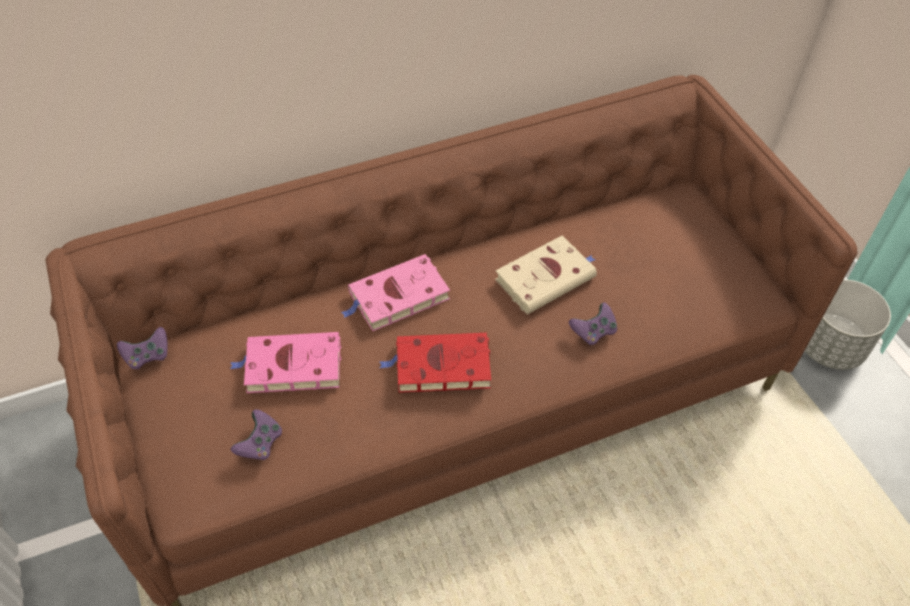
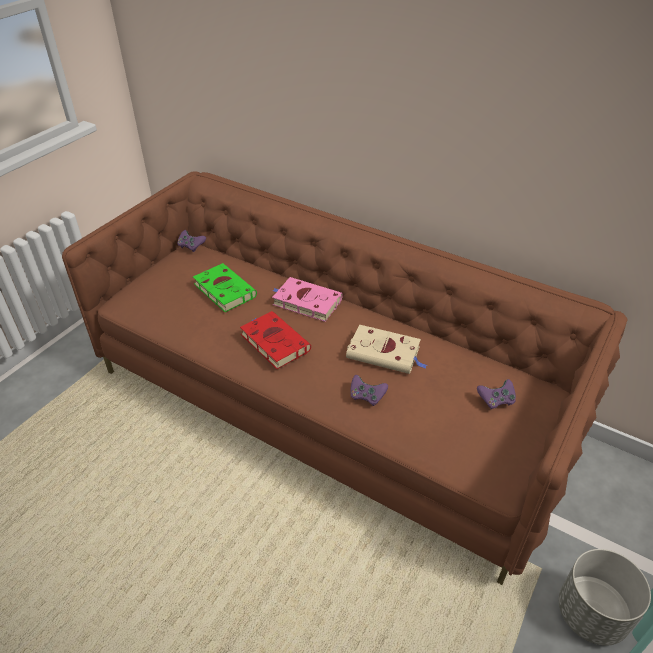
camera: 55 degrees right, 10 degrees down
(260, 444) = (169, 305): purple game controller -> purple game controller (496, 401)
(290, 366) = (223, 289): pink book -> green book

